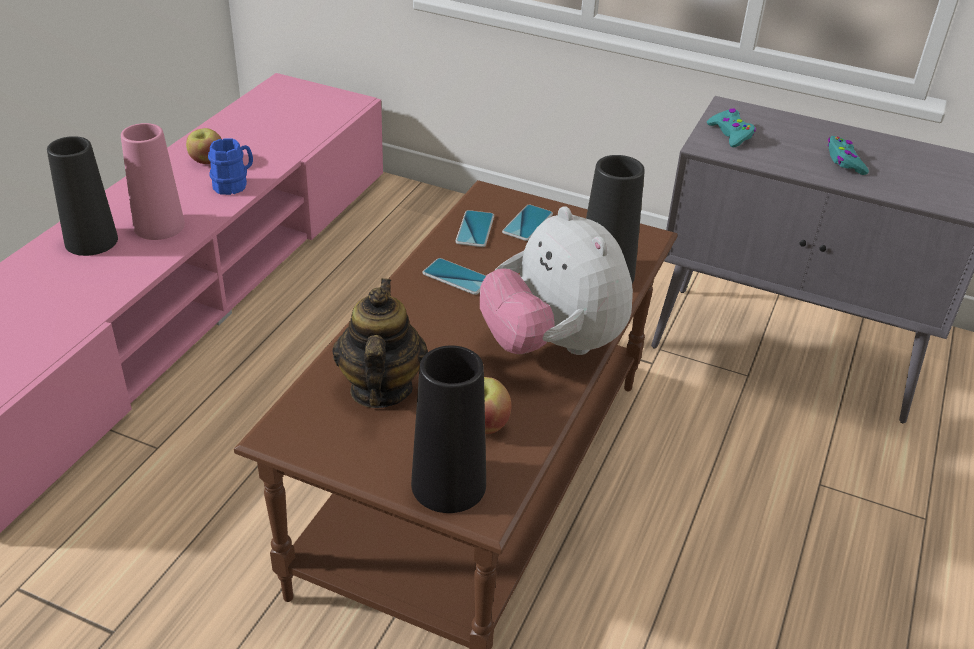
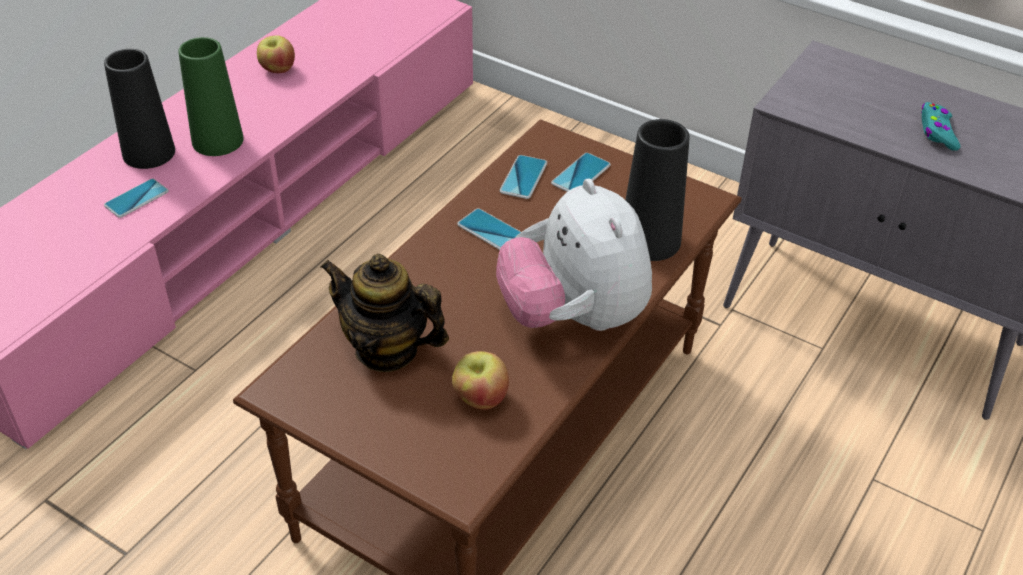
camera: 10 degrees right, 5 degrees up
(86, 283) = (136, 199): none -> phone
(159, 226) = (217, 140): pink vase -> green vase
(234, 184) = (301, 98): blue mug -> none
(380, 389) = (387, 349): teapot -> teapot turned 75 degrees counterclockwise
(448, 484) = (432, 459): black vase -> none
(730, 134) = (816, 90): turquoise game controller -> none

